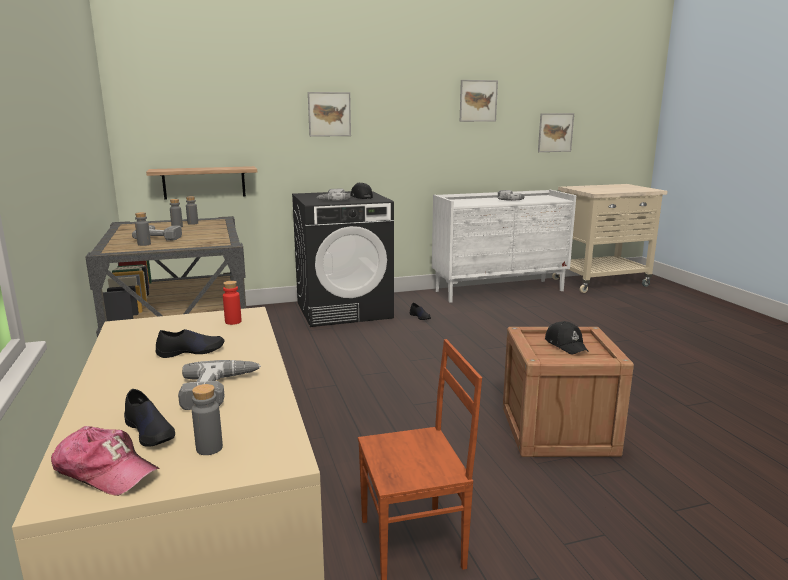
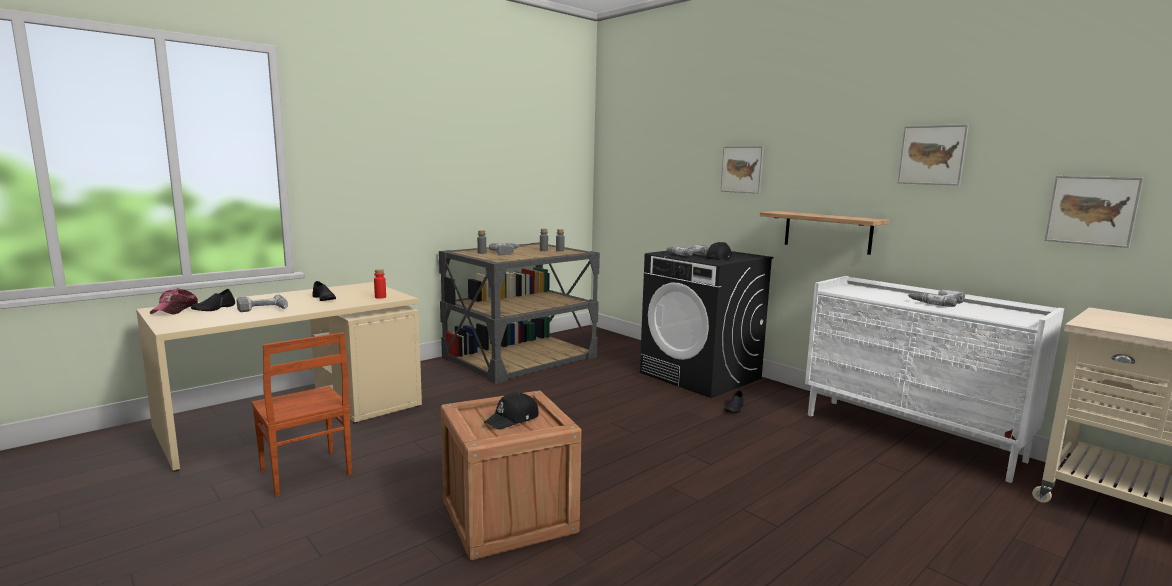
camera: 65 degrees right, 5 degrees down
(204, 182) = (640, 226): shelf -> shelf (827, 232)
(209, 448) = (191, 317): grey bottle -> none

